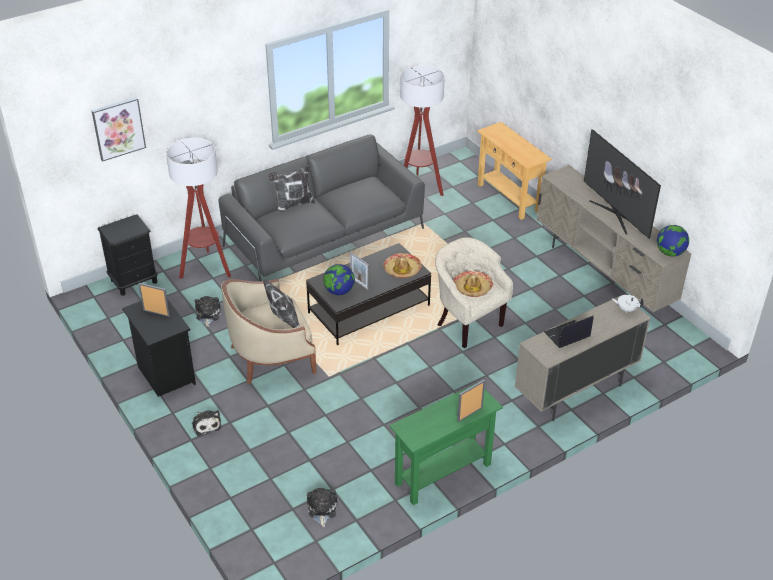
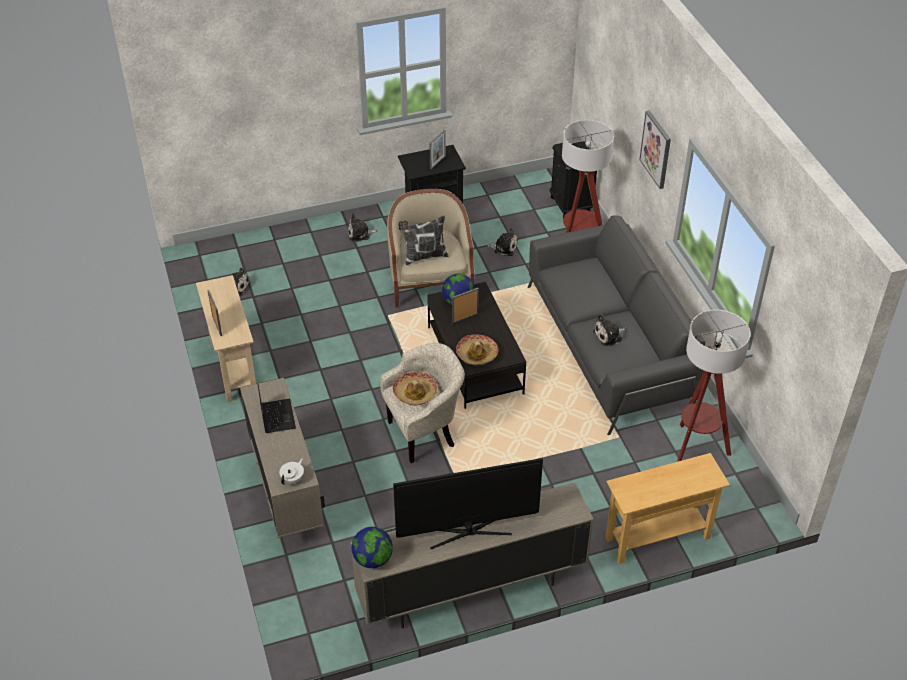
camera: 105 degrees right, 5 degrees up
(118, 128) = (610, 77): picture -> picture (656, 149)
(293, 205) = (610, 283): pillow -> none
(358, 198) = (609, 336): none -> plush toy
(443, 474) = (233, 368): green console table -> beige console table

